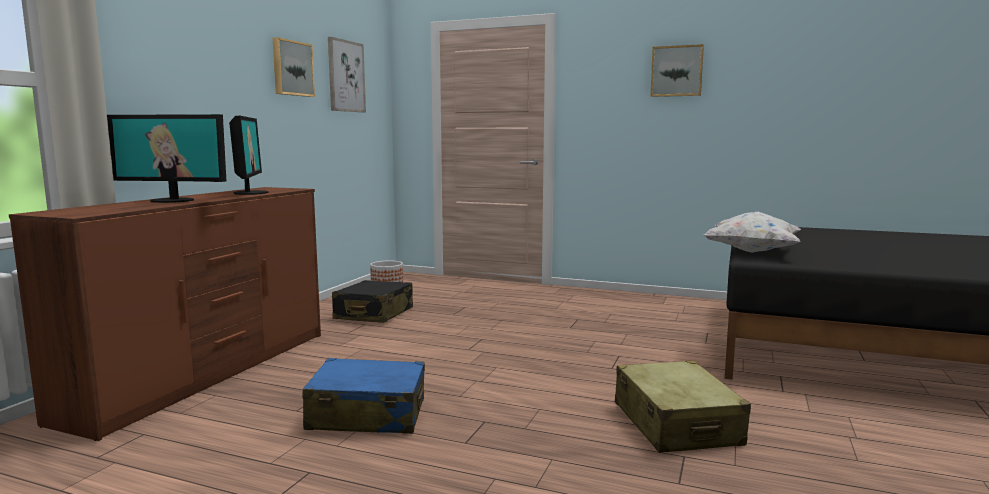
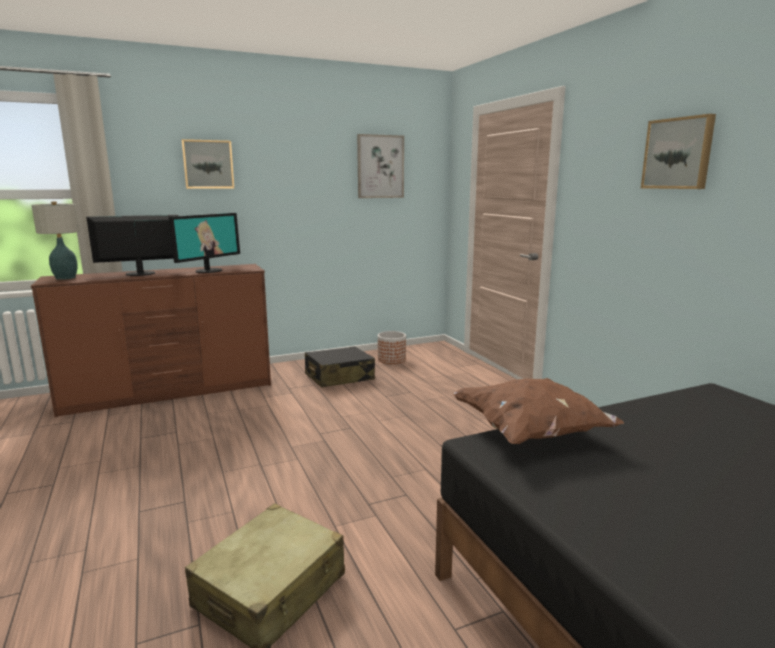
camera: 45 degrees right, 5 degrees up
(77, 210) = (66, 278): none -> table lamp
(173, 200) = (140, 274): monitor -> monitor turned 105 degrees clockwise
(291, 68) = (310, 166): picture -> picture (208, 164)
(367, 415) = (154, 459): blue suitcase -> none
(752, 252) = (531, 433): white pillow -> brown pillow

